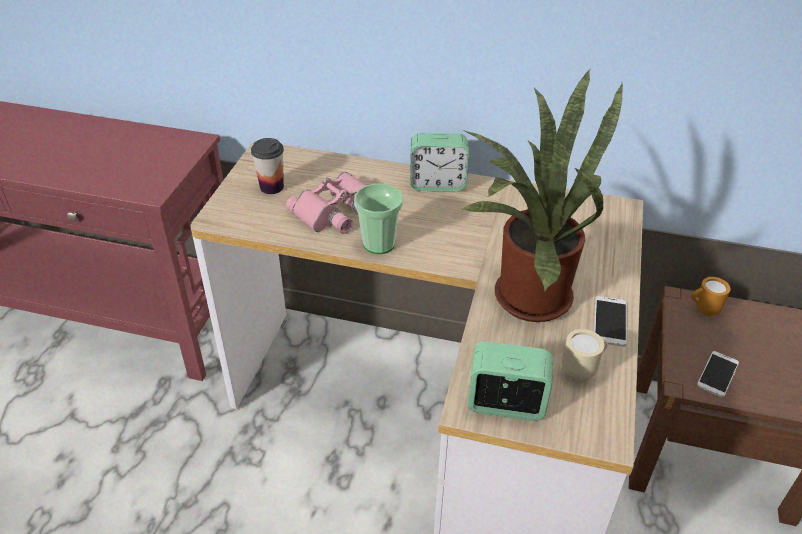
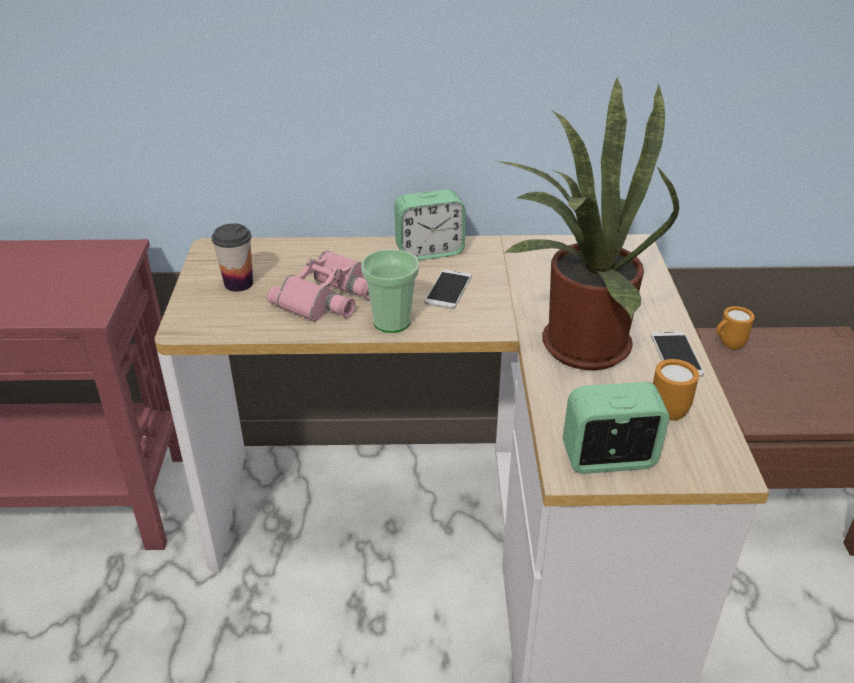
camera: 15 degrees left, 5 degrees down
(582, 371) = (672, 409): beige mug -> orange mug
(717, 374) = (769, 404): phone -> phone (448, 289)

